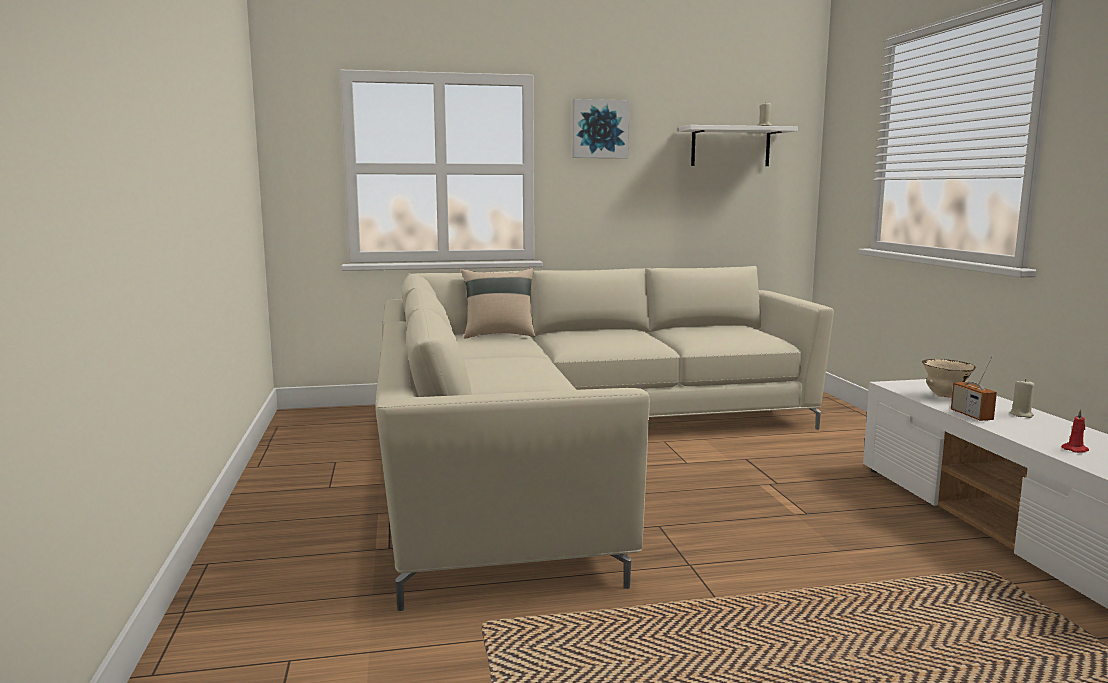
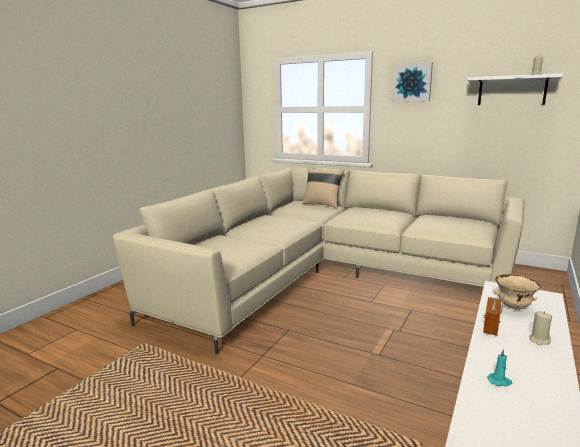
camera: 40 degrees right, 5 degrees up
(1075, 449) = (499, 381): red candle -> turquoise candle

